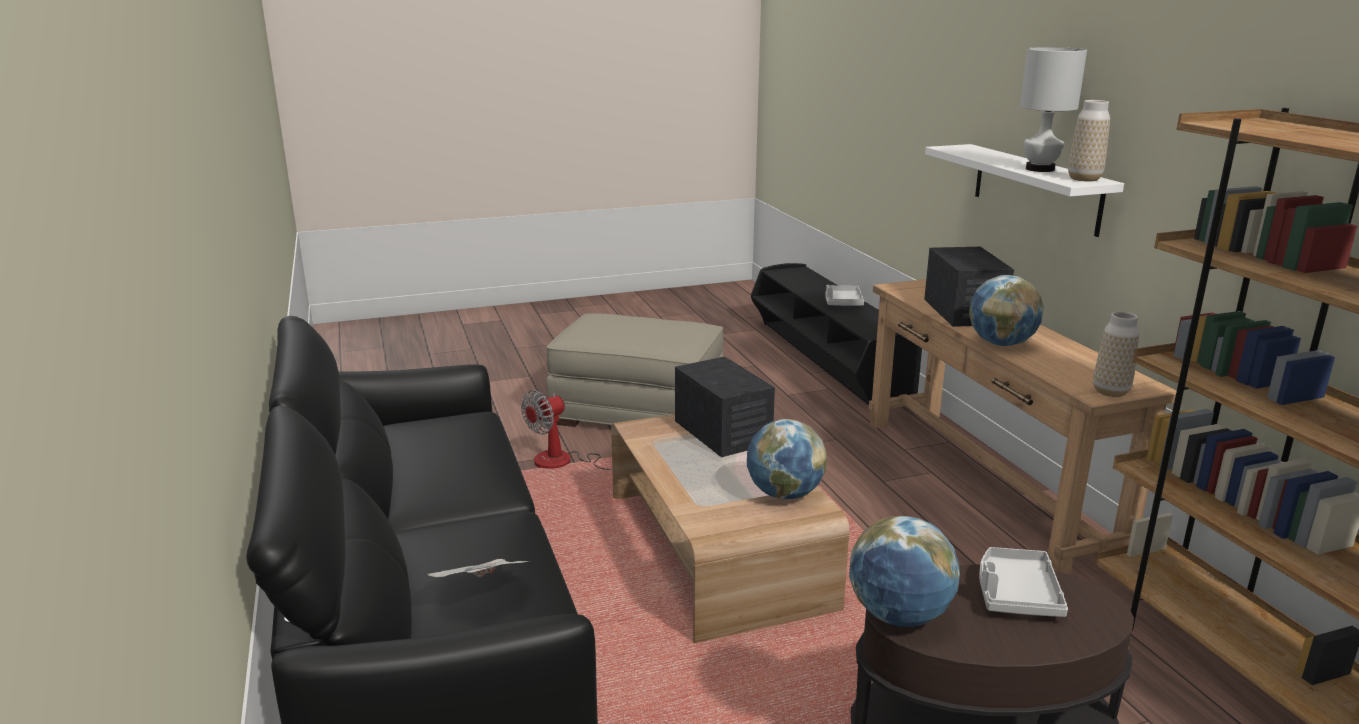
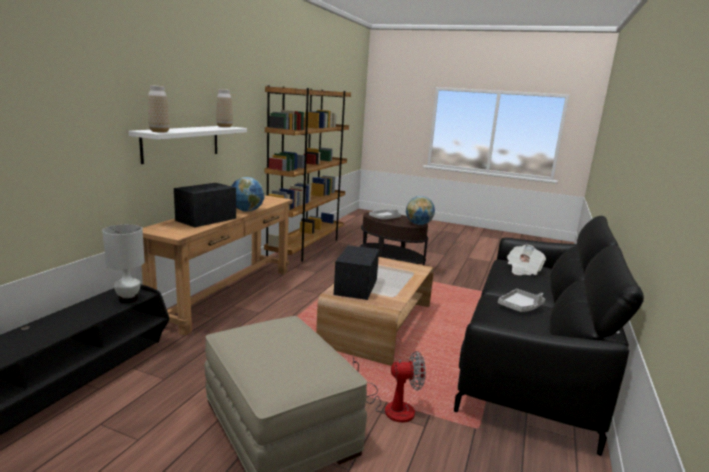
camera: 140 degrees left, 5 degrees down
(784, 494) = (378, 263): globe -> none
(842, 302) = (50, 326): grey tray -> grey tray (520, 306)
(1040, 169) = (209, 128): white table lamp -> white table lamp (128, 299)
(1110, 392) = (274, 198): vase -> vase (159, 131)

